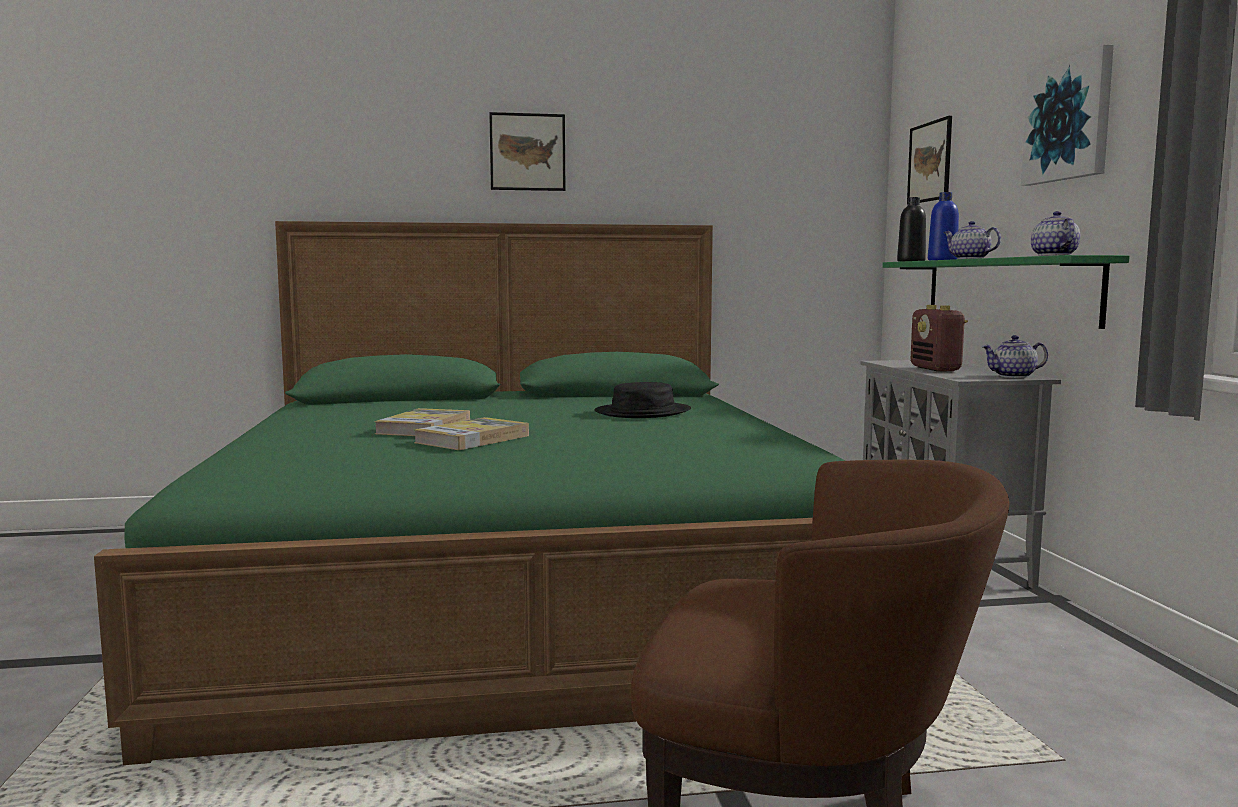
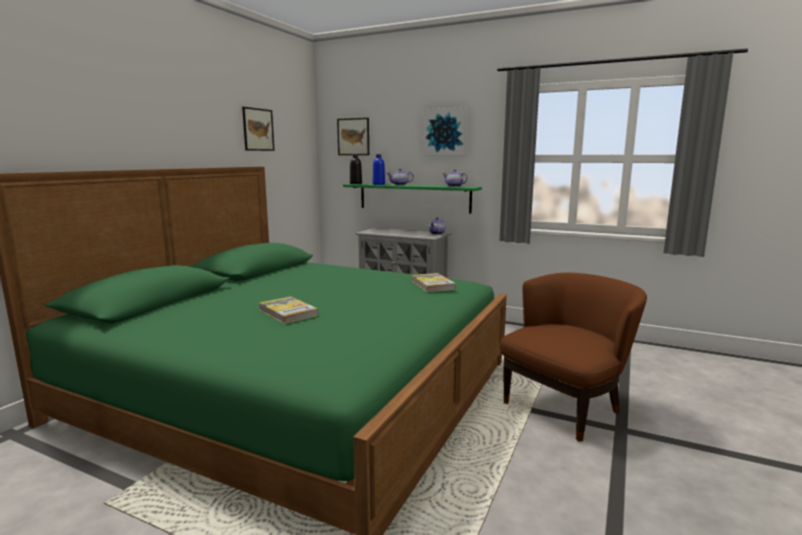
camera: 55 degrees left, 5 degrees up
(472, 439) = (340, 310): book -> book (432, 285)
(527, 152) = (163, 119): picture -> picture (258, 129)
(642, 412) = (333, 277): black hat -> none
(936, 369) = (401, 233): radio -> none

